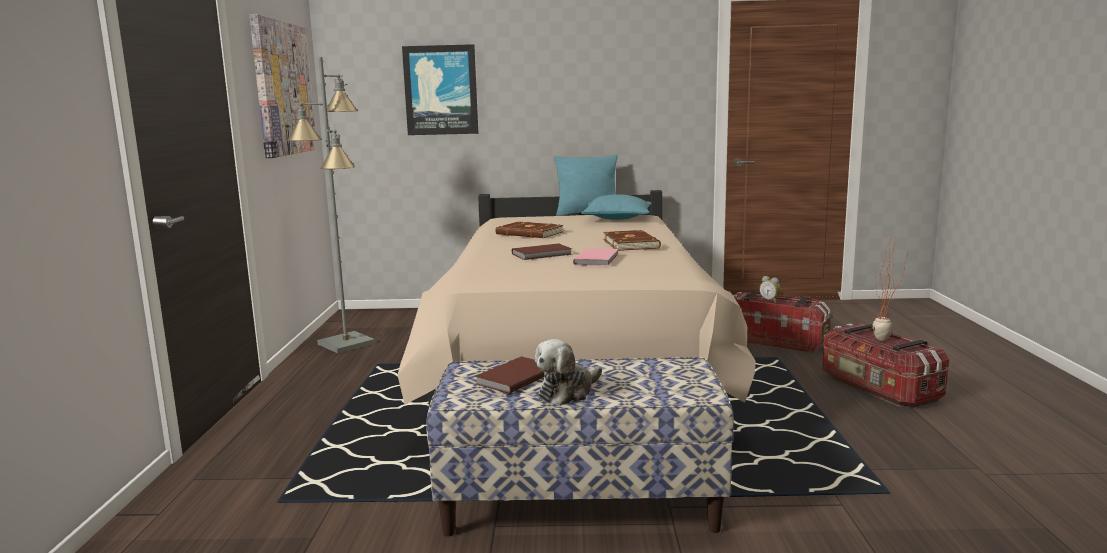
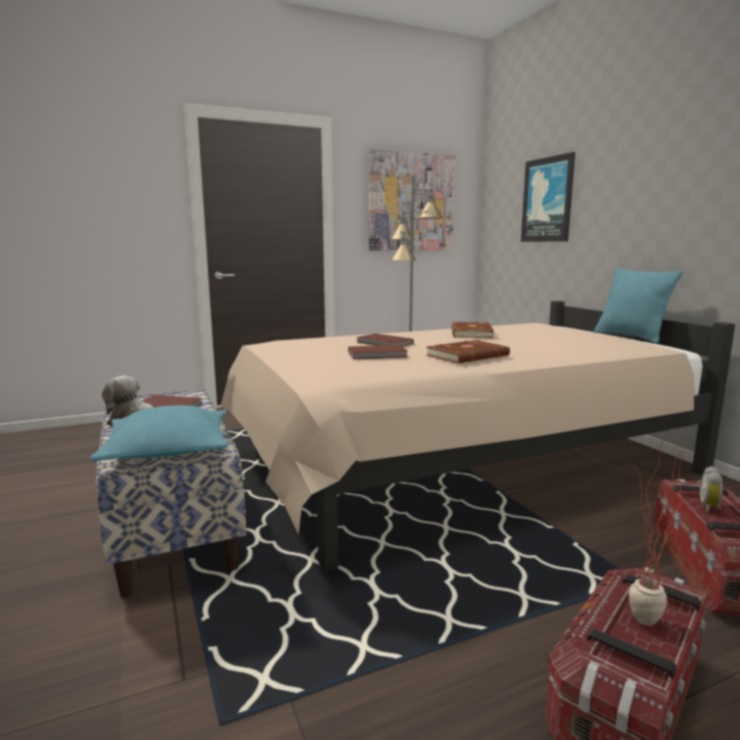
camera: 65 degrees right, 0 degrees up
(598, 259) = (378, 355): pink book -> brown book
(617, 218) = (608, 342): turquoise pillow -> turquoise pillow (167, 450)

